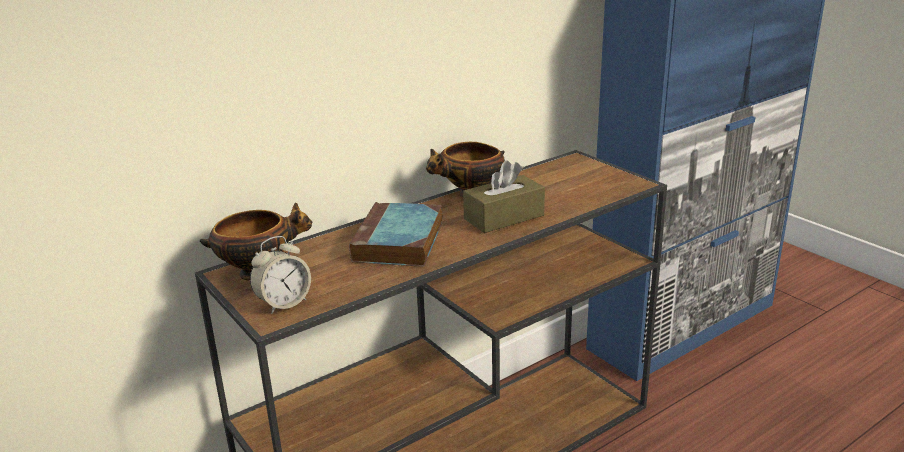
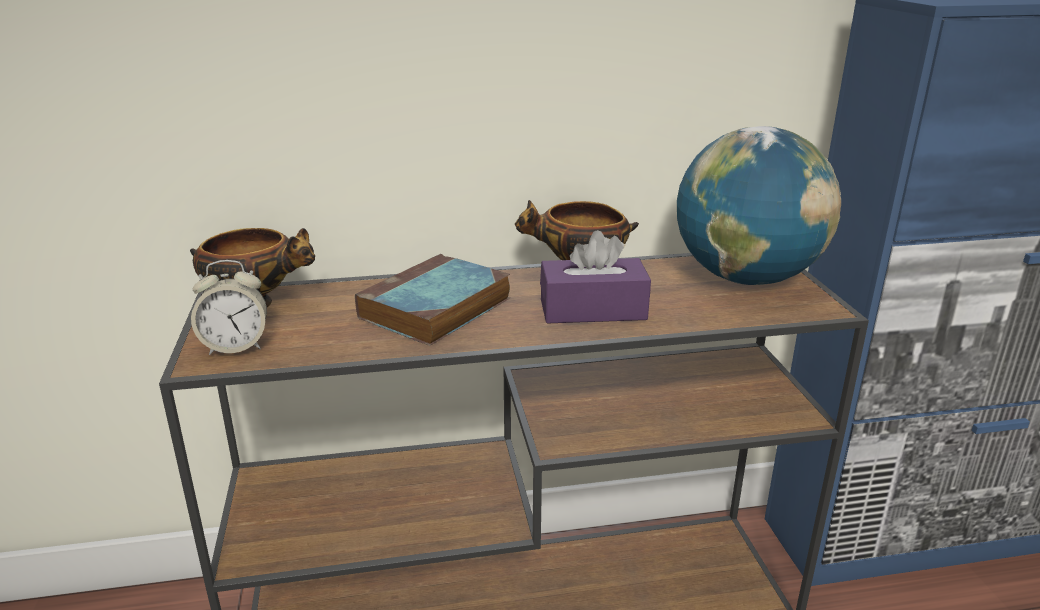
camera: 25 degrees right, 0 degrees up
(504, 217) = (593, 310): brown tissue box -> purple tissue box
(577, 175) = (746, 279): none -> globe

